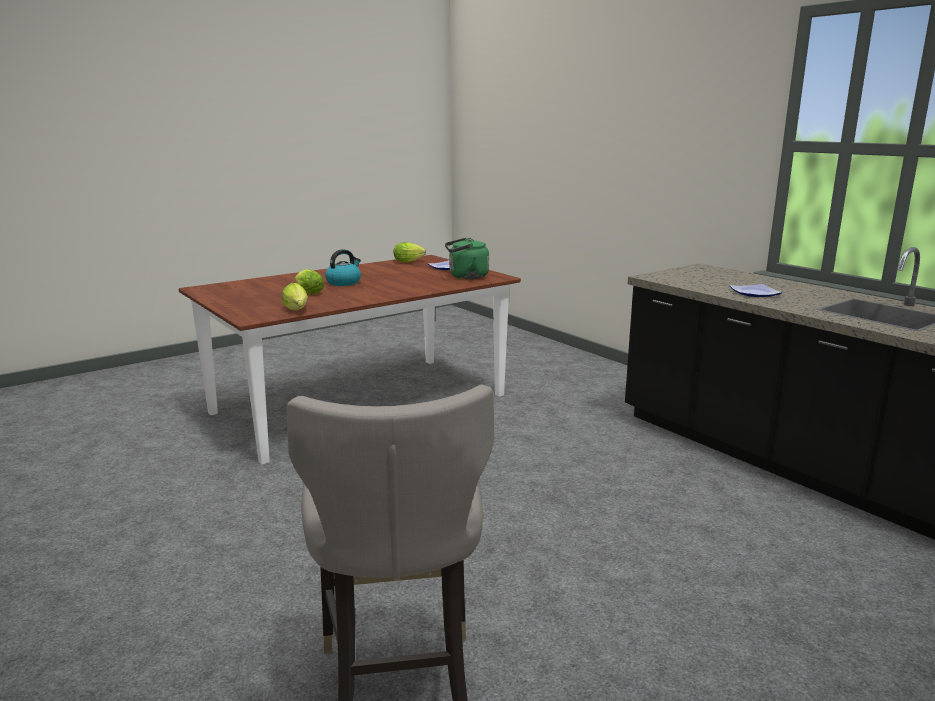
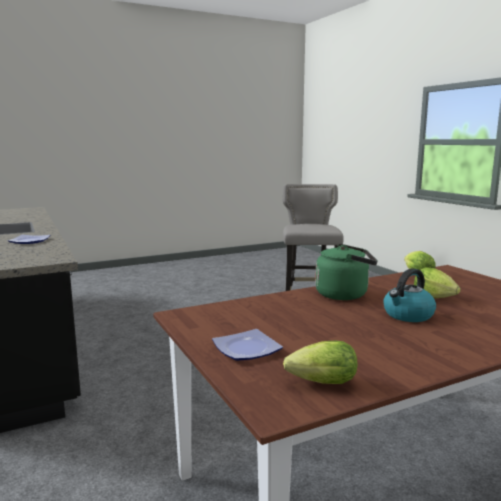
camera: 170 degrees left, 5 degrees down
(466, 277) = (229, 318): green kettle -> green kettle (344, 294)

